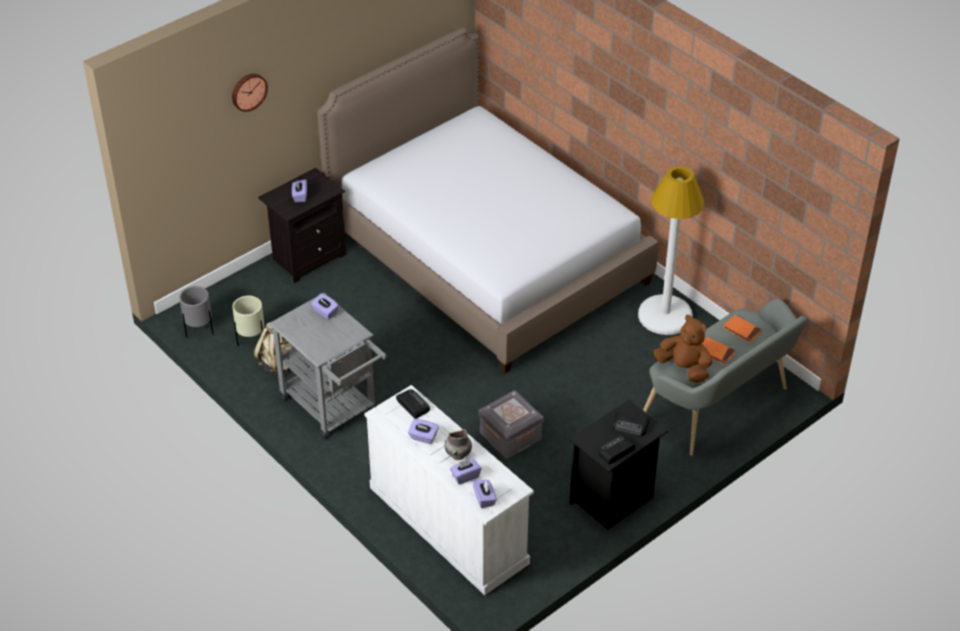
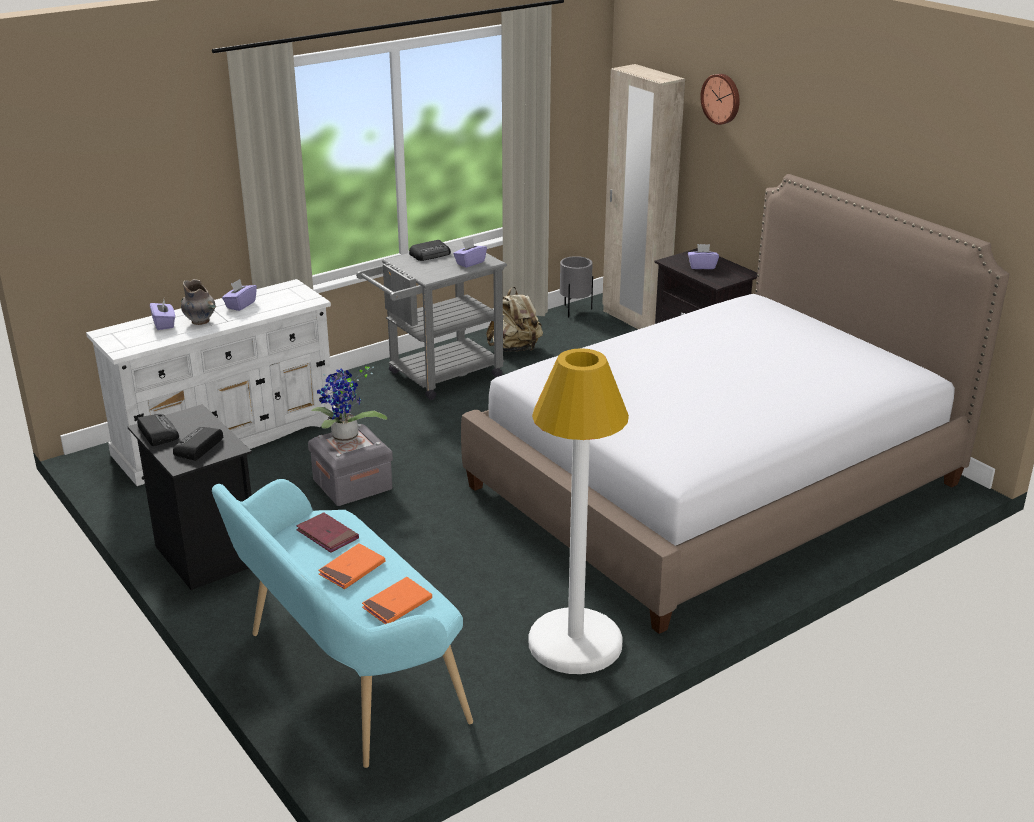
camera: 95 degrees right, 15 degrees down
(219, 293) = (634, 319): none -> beige wardrobe
(251, 340) = (557, 335): beige planter -> none
(412, 405) = (295, 301): radio -> radio (431, 254)
(484, 498) = (122, 332): purple tissue box -> none
(509, 413) = (345, 439): none -> potted plant
(684, 368) = (327, 535): brown plush toy -> red book
(720, 408) = (344, 679): grey bench -> turquoise bench

